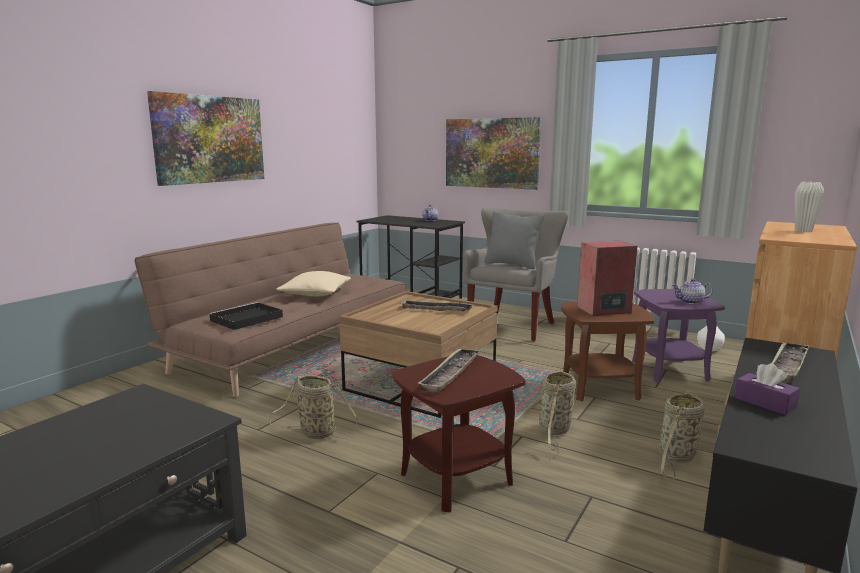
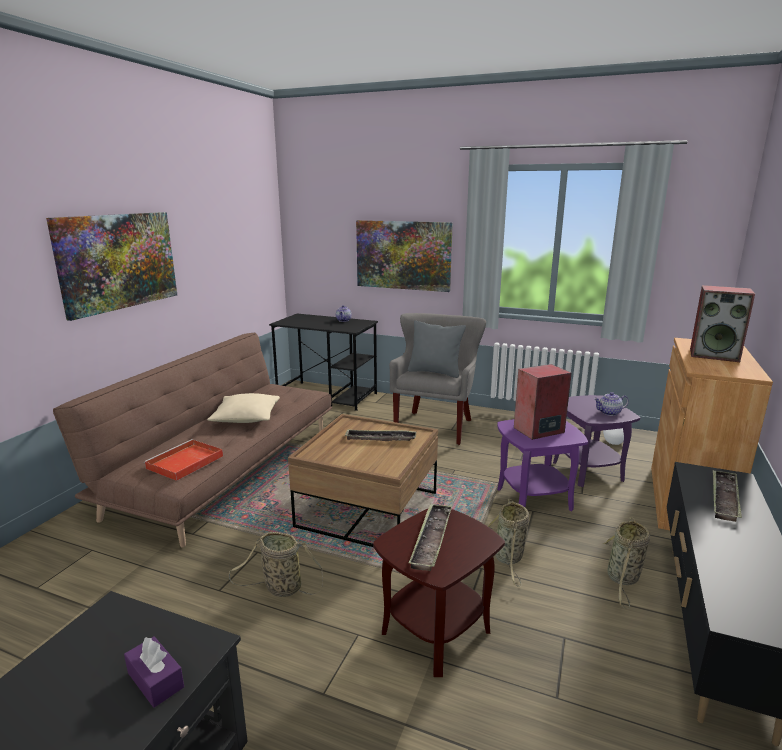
camera: 10 degrees left, 5 degrees up
(245, 319) = (184, 463): black tray -> red tray
(600, 388) = (534, 499): brown side table -> purple side table
(765, 403) = (725, 553): purple tissue box -> purple tissue box (155, 680)
(803, 231) = (714, 355): white vase -> speaker

